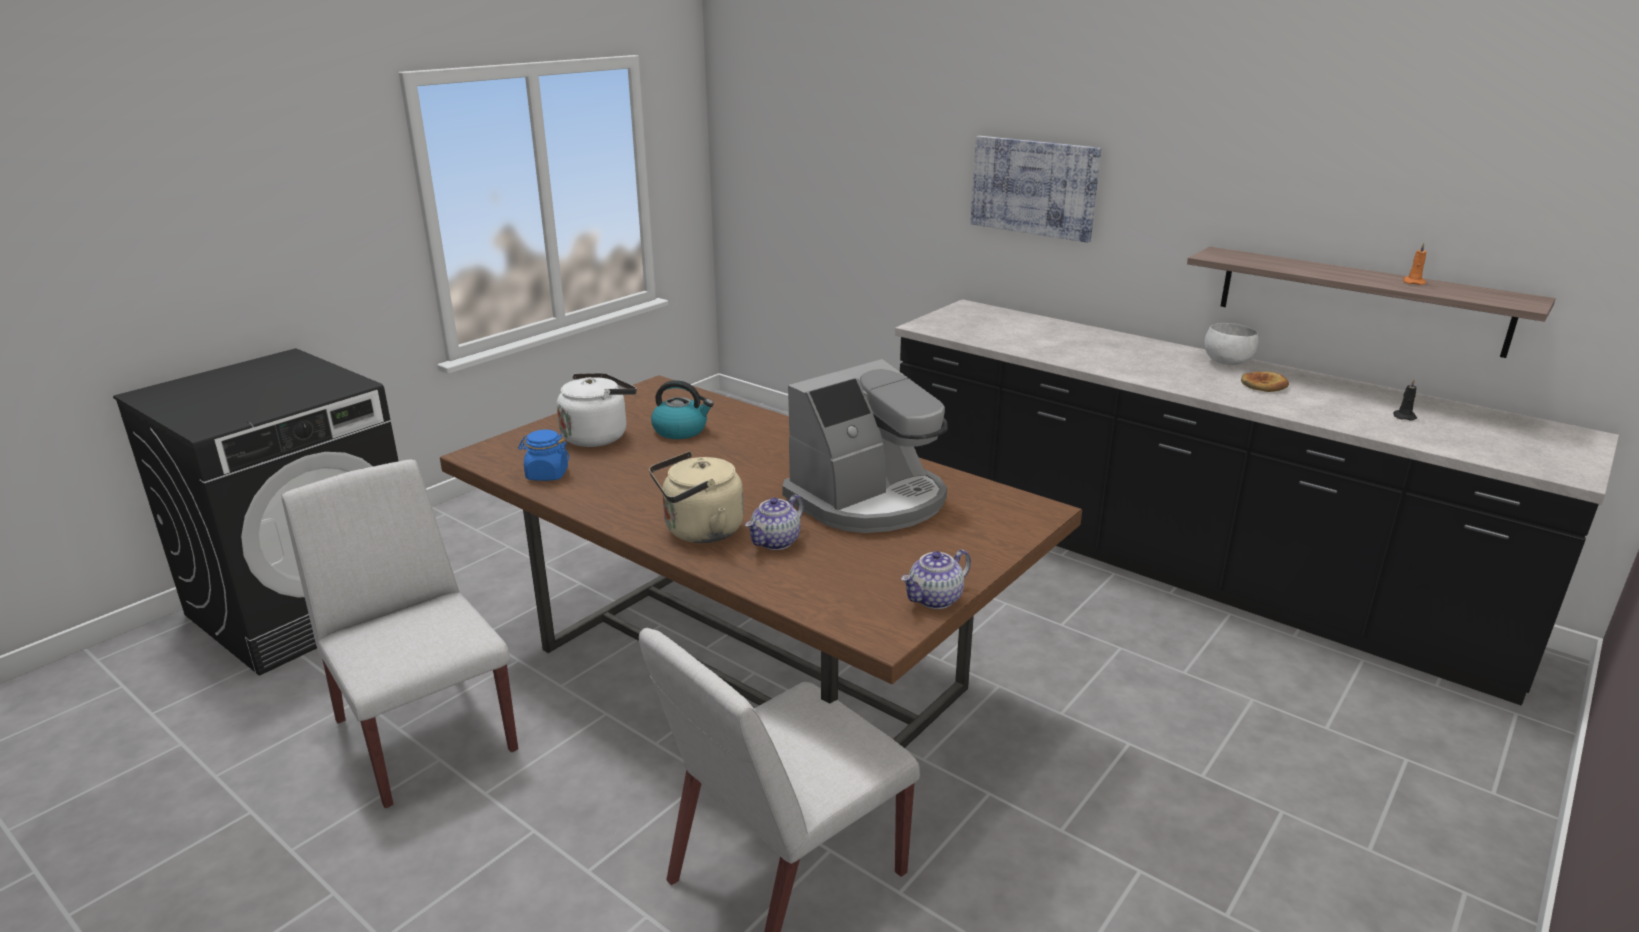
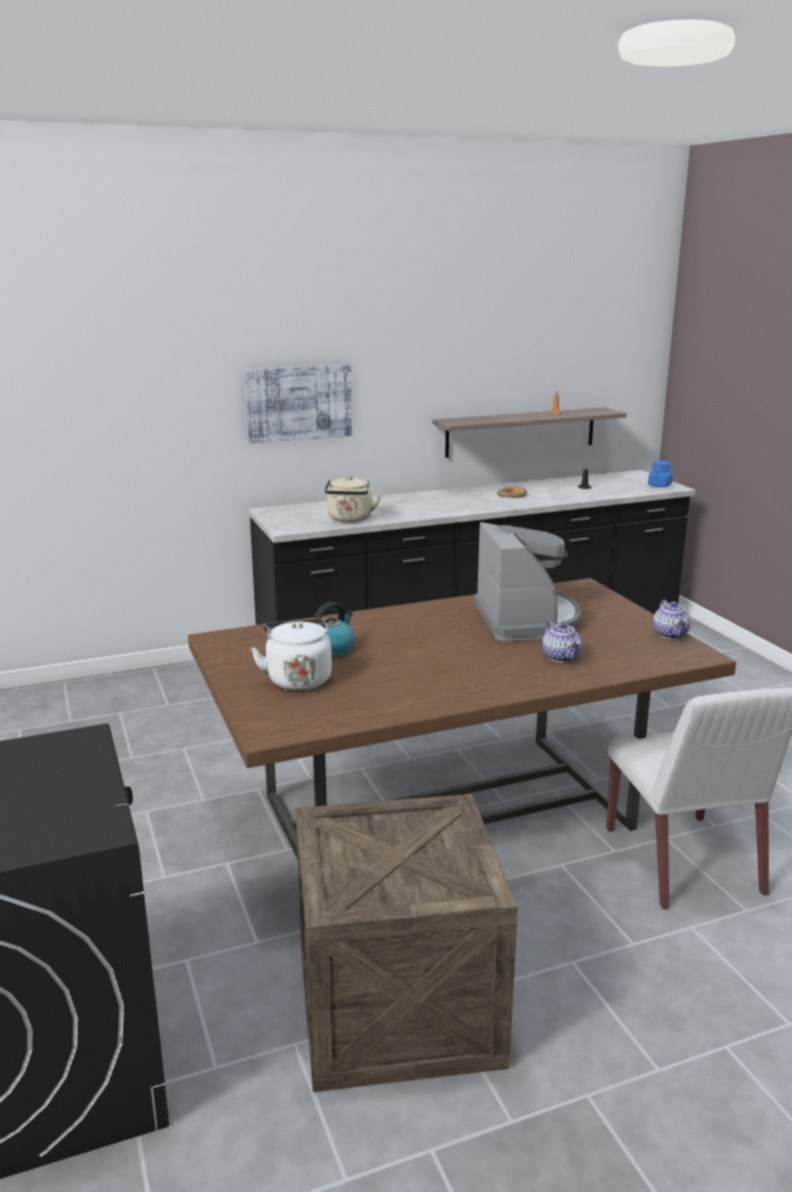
camera: 60 degrees left, 5 degrees down
(424, 734) = (394, 1004): white chair -> crate
(547, 474) = (355, 711): blue jar -> blue jar (659, 485)
(699, 531) = (523, 675): beige kettle -> beige kettle (350, 519)
(1226, 362) = (469, 491): white bowl -> none

